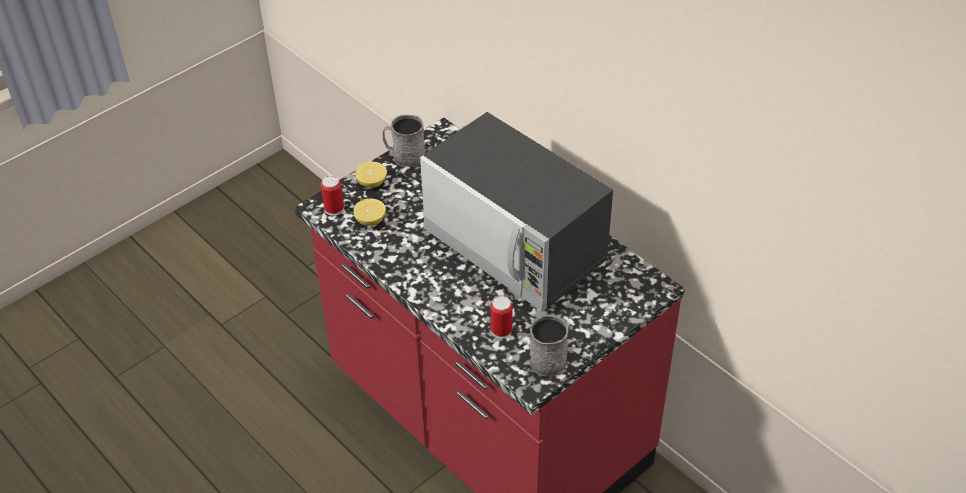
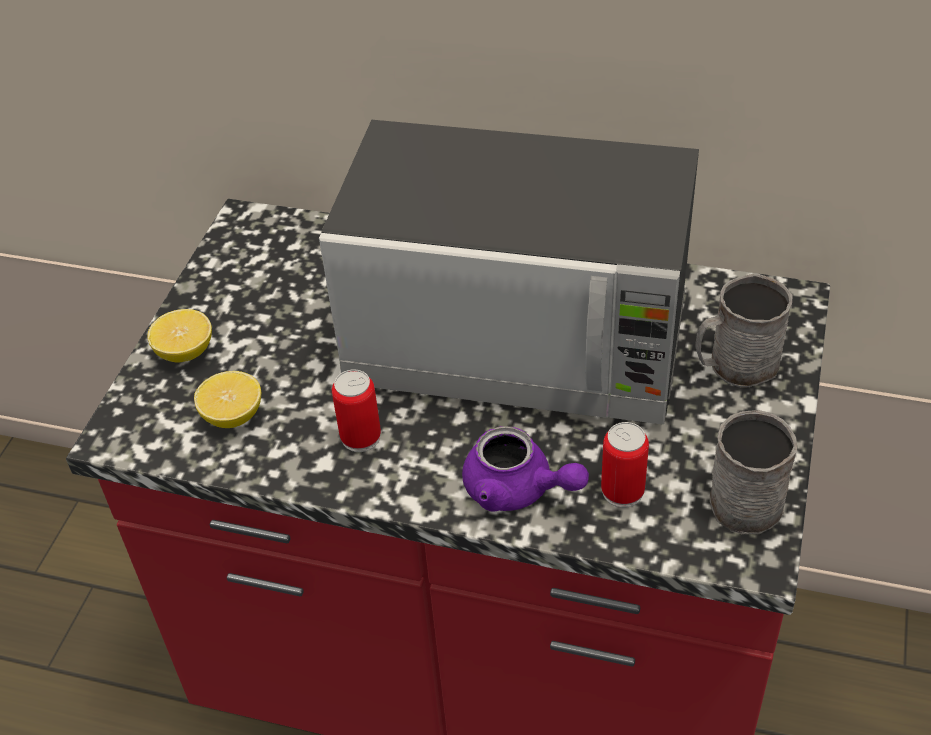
camera: 30 degrees left, 0 degrees up
(334, 209) = (148, 427): can -> can (360, 437)
(404, 156) = (209, 284): grey mug -> grey mug (735, 366)
(459, 308) = (518, 490): none -> purple teapot

